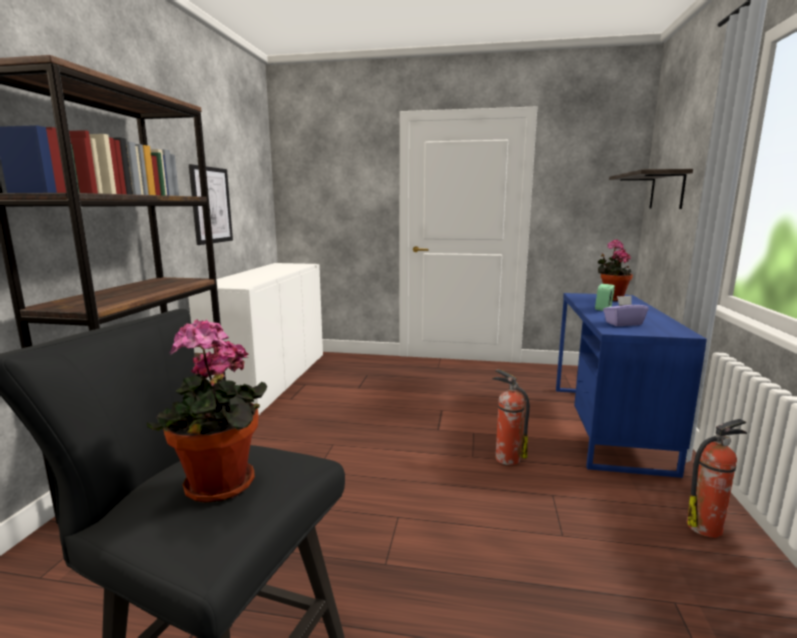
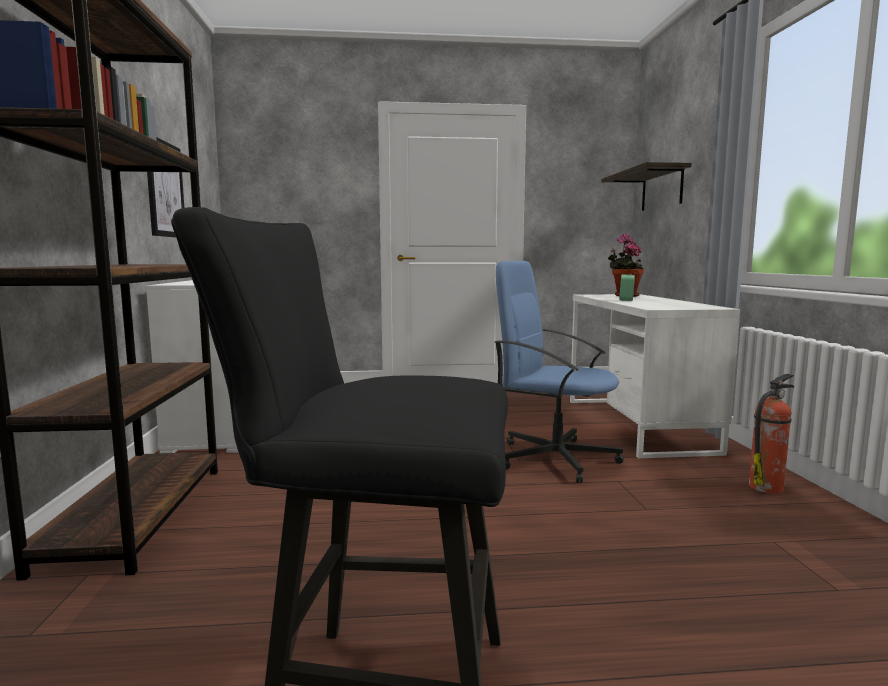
camera: 15 degrees left, 5 degrees down
(219, 489) = (418, 388): potted plant -> none
(506, 458) = (554, 458): fire extinguisher -> blue office chair
(606, 425) = (635, 424): blue desk -> white desk
(623, 323) = (657, 305): purple tissue box -> none

